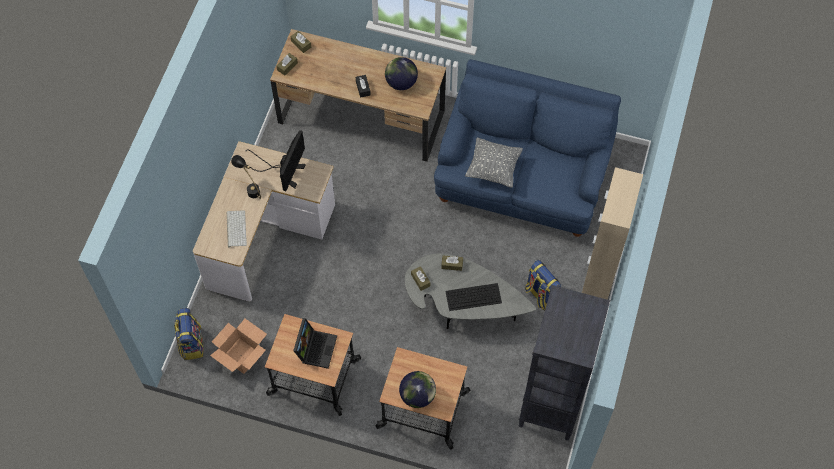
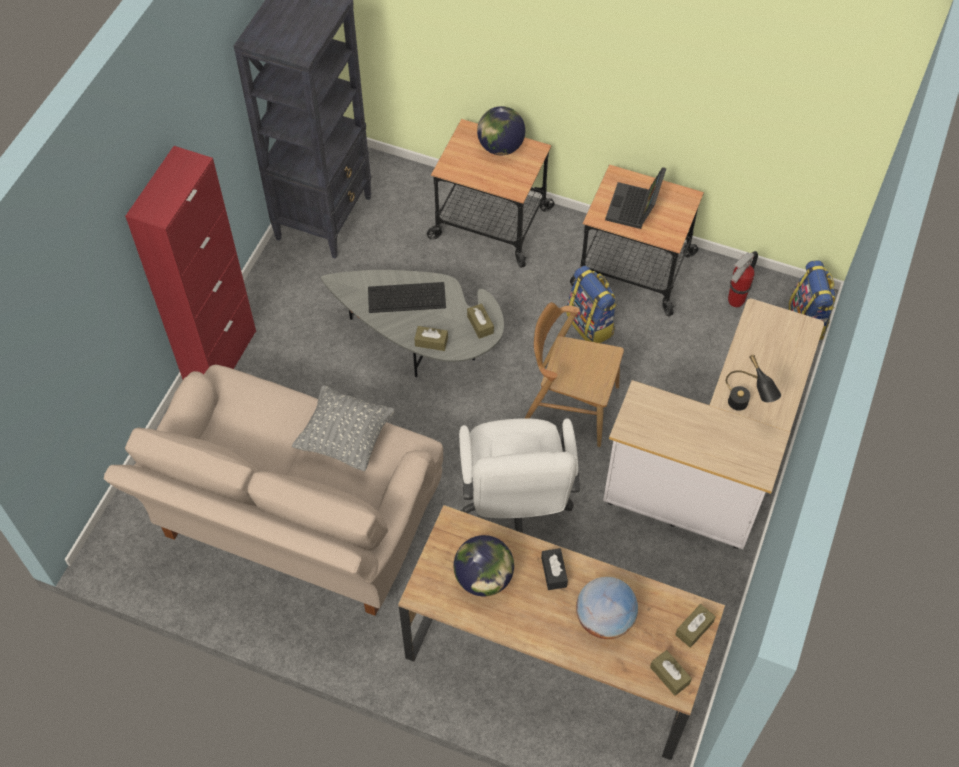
camera: 175 degrees left, 5 degrees down
(235, 228) = (761, 350): keyboard -> none
(241, 356) = (735, 301): cardboard box -> fire extinguisher
(283, 171) = (692, 433): monitor -> none
(335, 67) = (604, 619): none -> globe
(357, 267) = (570, 405): none -> brown chair
(389, 198) = (515, 508): none -> white office chair
(522, 179) = (295, 521): blue sofa -> beige sofa
(541, 295) = (305, 348): backpack -> backpack (591, 325)
(597, 283) = (220, 357): beige cabinet -> red cabinet

